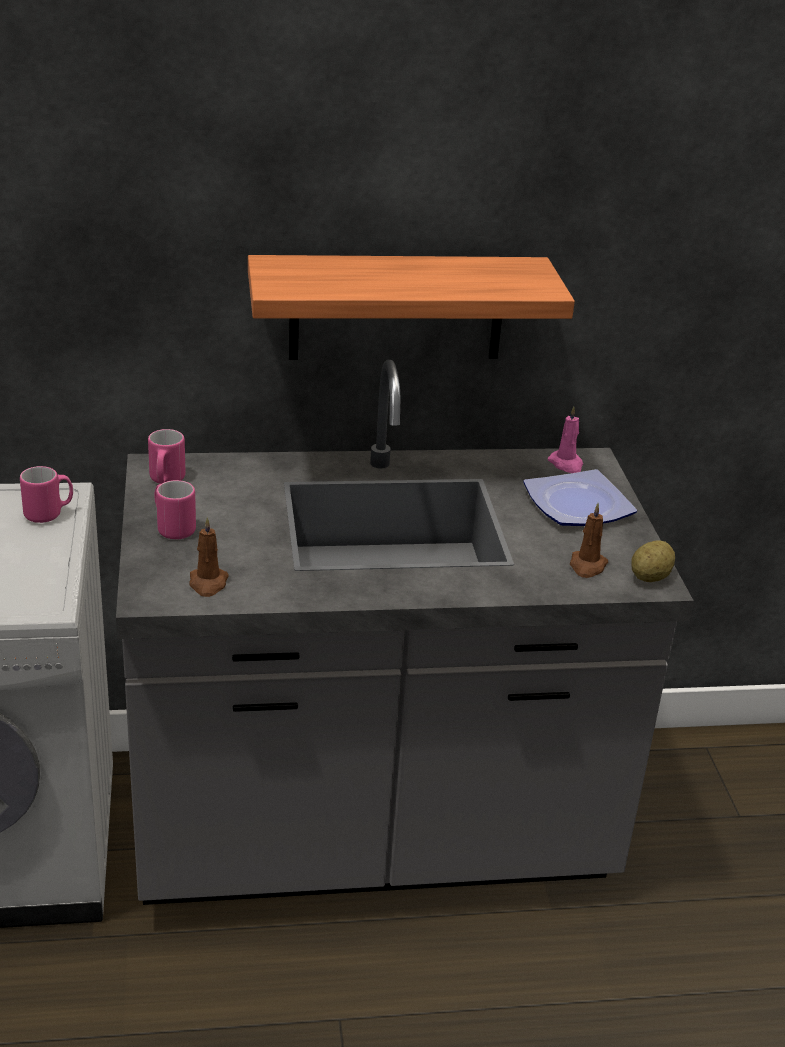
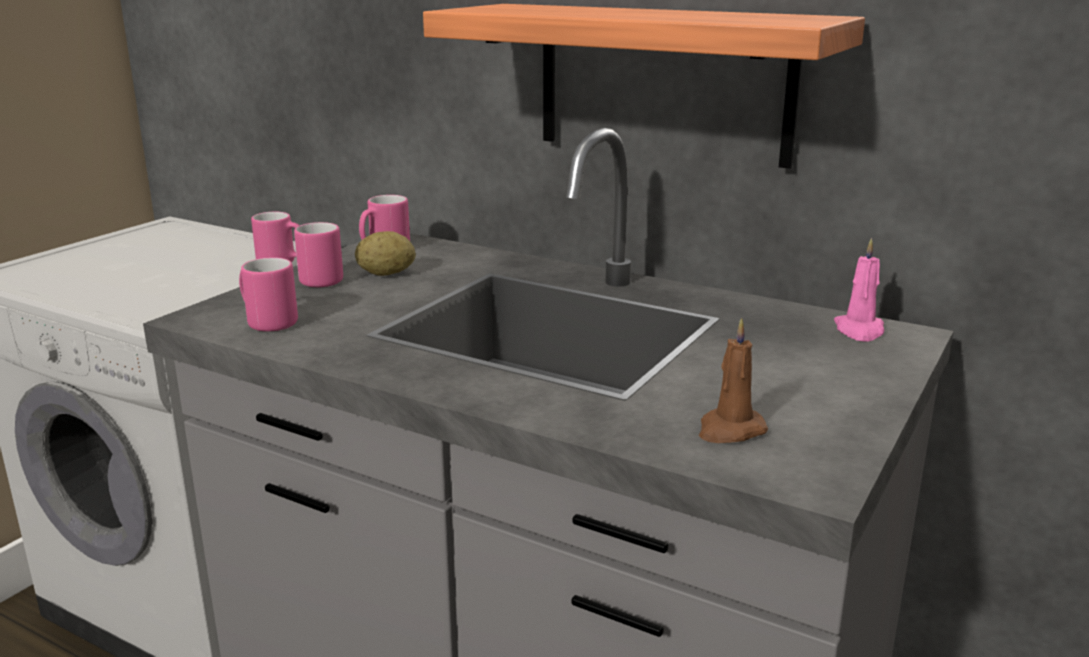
camera: 40 degrees right, 10 degrees down
(208, 583) = (267, 322): brown candle -> pink mug
(575, 504) = (812, 368): plate -> none
(650, 577) = (814, 471): potato -> potato (386, 274)

